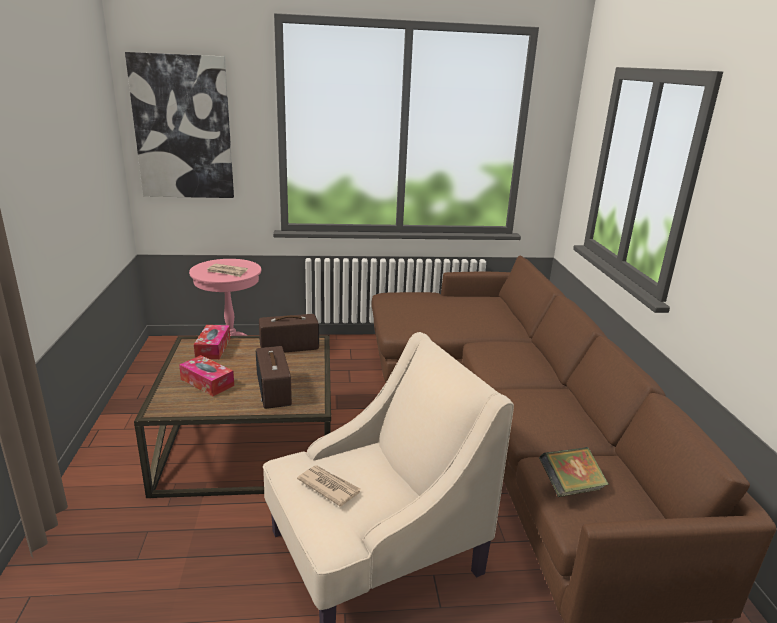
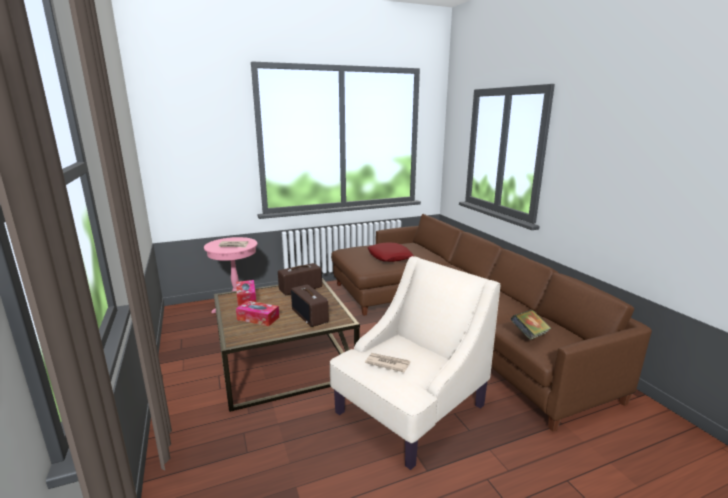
camera: 15 degrees left, 5 degrees down
(183, 128) = (187, 145): picture -> none
(445, 316) = (389, 256): none -> red pillow

